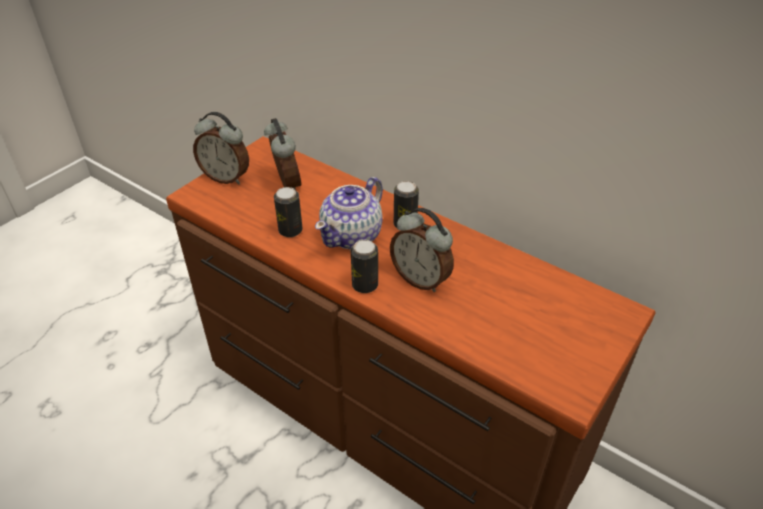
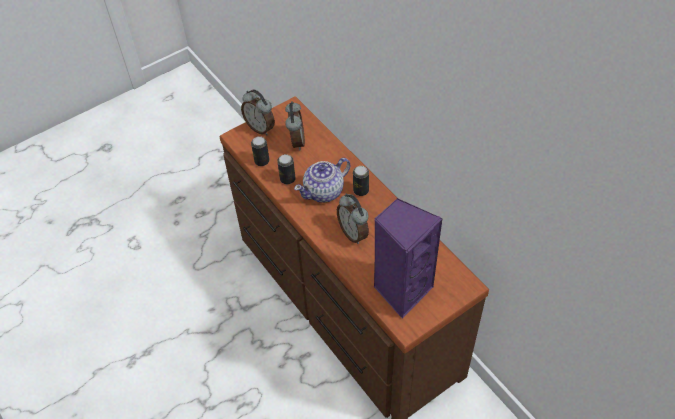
camera: 20 degrees right, 10 degrees up
(365, 285) = (318, 229): can -> can (262, 161)
(533, 340) = (401, 290): none -> purple speaker

